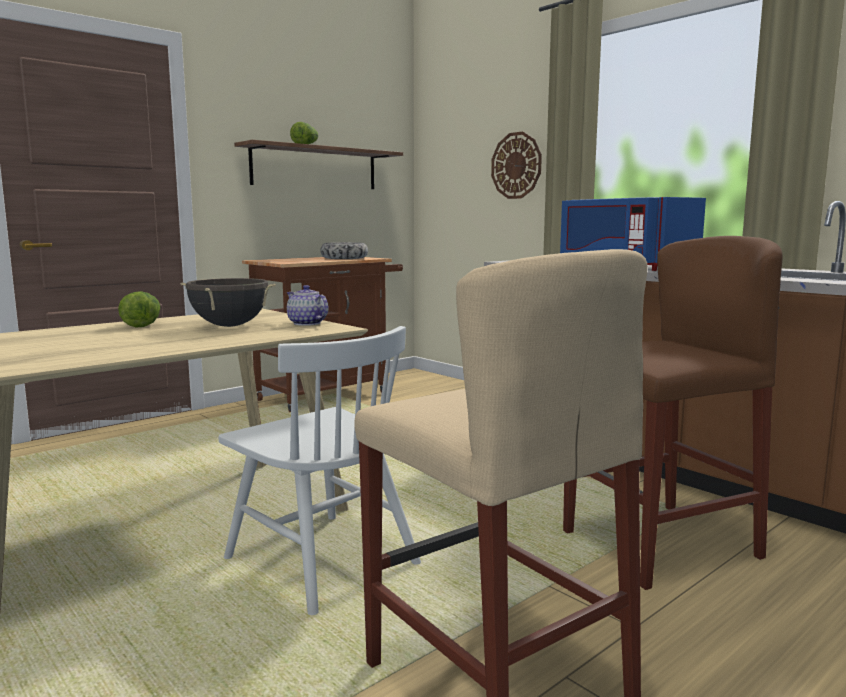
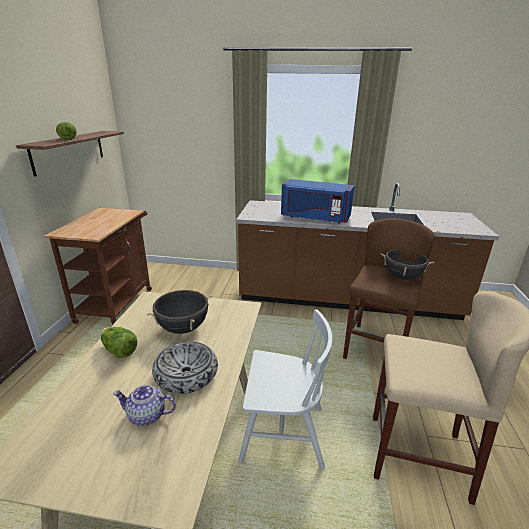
camera: 40 degrees left, 15 degrees up
(307, 323) = (219, 307): teapot -> teapot (147, 415)
(344, 258) = (112, 216): bowl -> bowl (186, 374)
(516, 165) = (206, 143): wall clock -> none
(696, 353) = (402, 277): none -> black cooking pot

